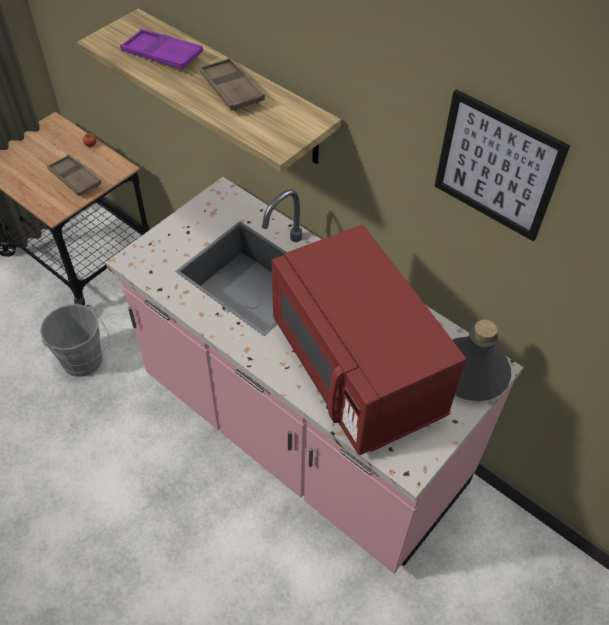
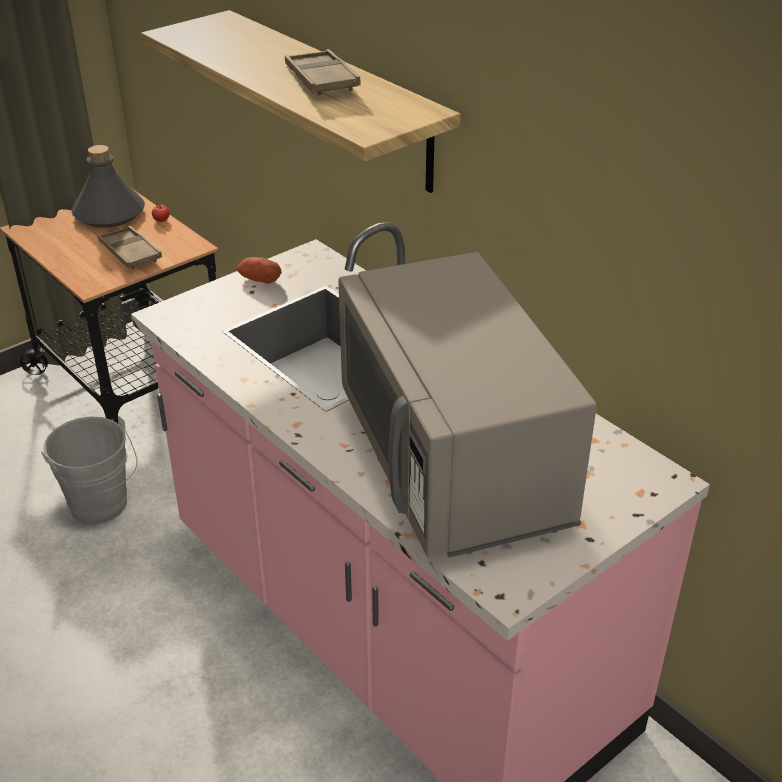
camera: 10 degrees right, 15 degrees down
(162, 55) = (243, 47): purple tray -> none
(191, 220) = (259, 280): none -> potato
(357, 369) = (452, 462): red microwave -> grey microwave
(471, 372) = (626, 482): grey bottle -> grey bottle (110, 213)
(497, 166) = (658, 138): picture -> none

